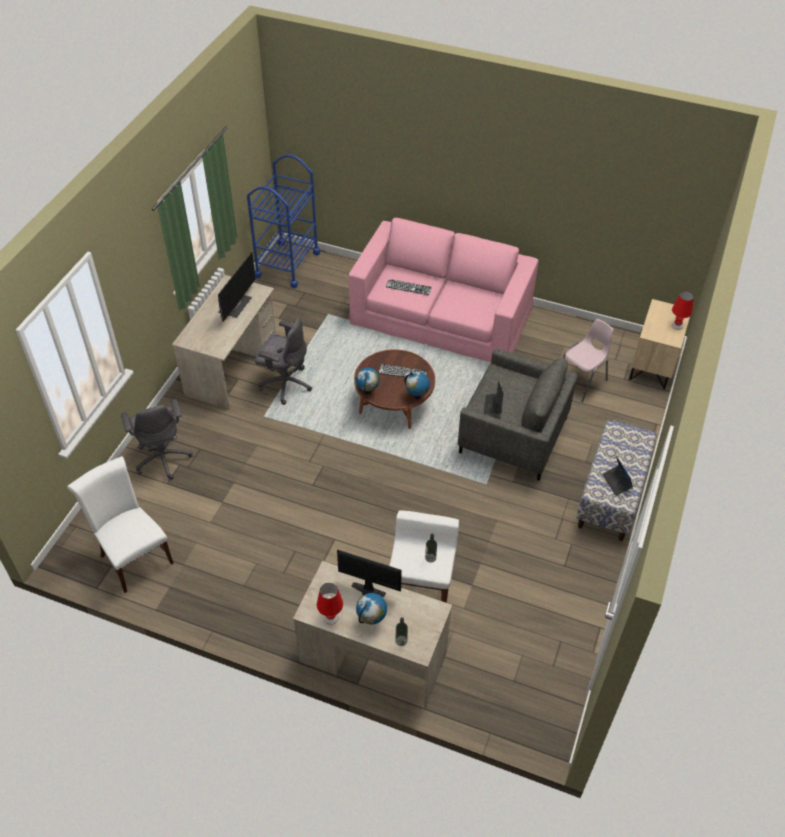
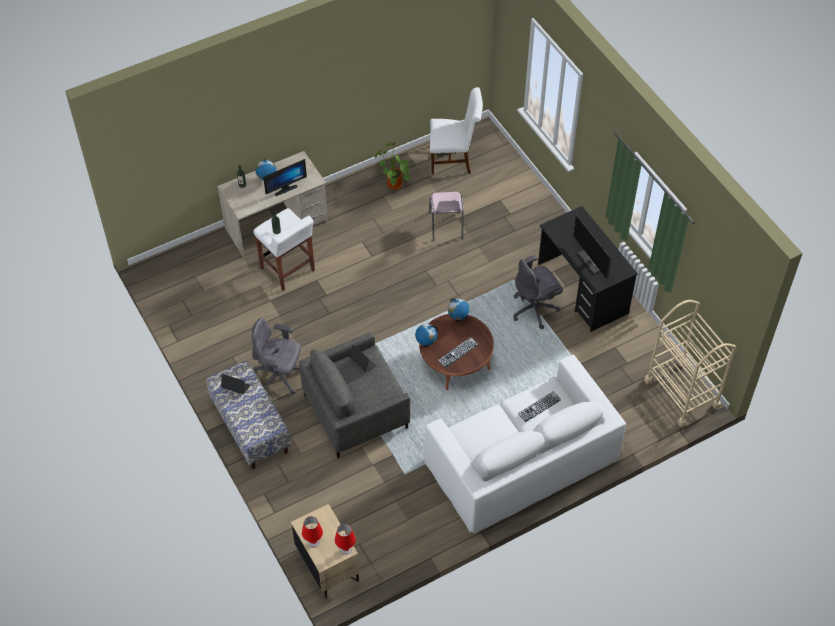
camera: 130 degrees right, 5 degrees up
(163, 458) = (524, 208): grey office chair -> grey office chair (279, 377)
(217, 589) = (392, 184): none -> potted plant
(232, 366) = (582, 289): beige desk -> black desk
(287, 264) = (682, 393): blue cart -> beige cart
(330, 618) = (286, 165): red table lamp -> red table lamp (346, 549)
(441, 315) = (521, 459): pink sofa -> white sofa
(581, 381) = (360, 498): pink chair -> pink chair (446, 226)

